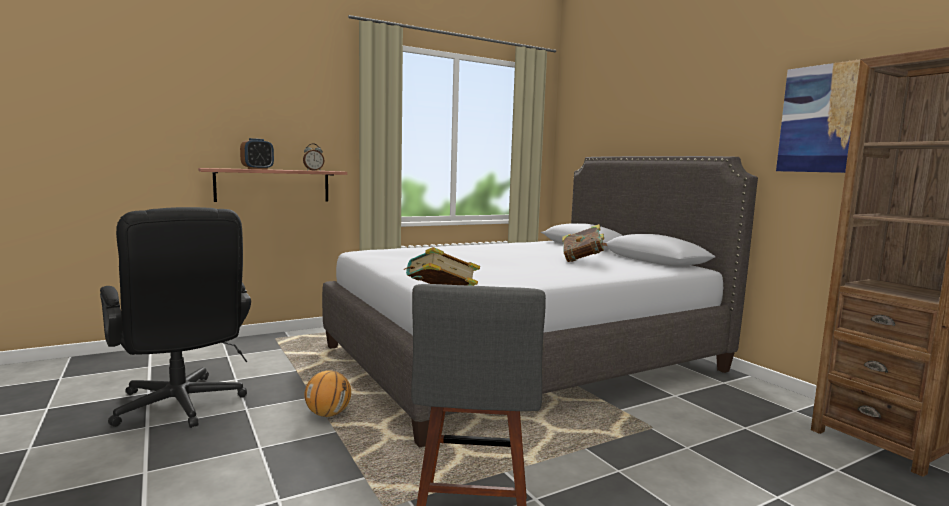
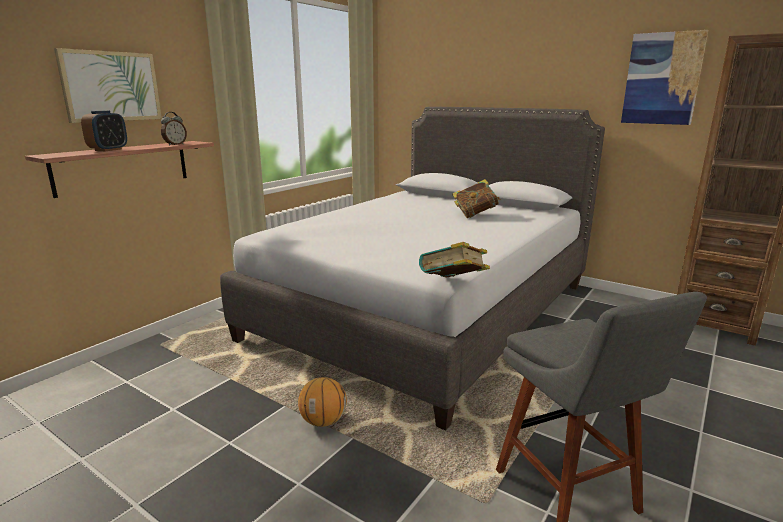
camera: 25 degrees left, 10 degrees up
(181, 408) = (150, 466): black office chair -> none
(273, 122) = (111, 86): none -> picture

